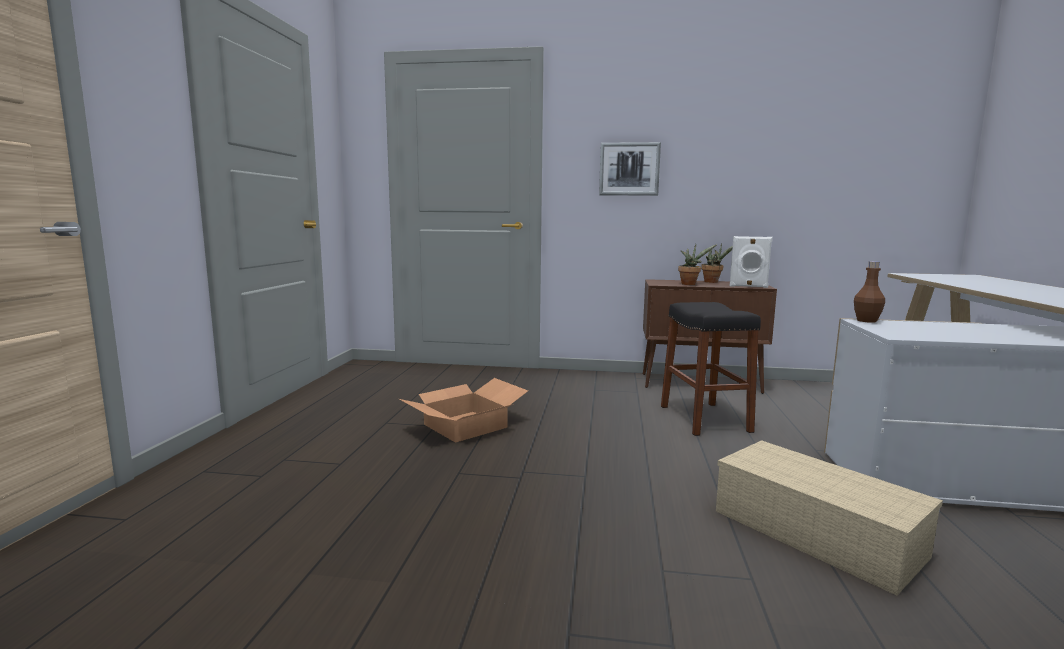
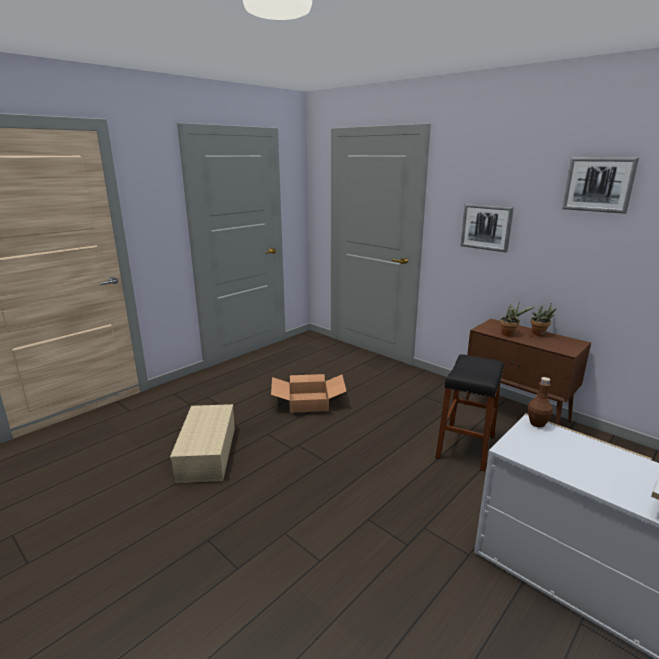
camera: 35 degrees right, 10 degrees up
(748, 286) = (554, 348): white speaker -> none
(749, 111) = (598, 184): none -> picture
(819, 533) = (401, 557): beige storage box -> beige storage box (208, 454)

